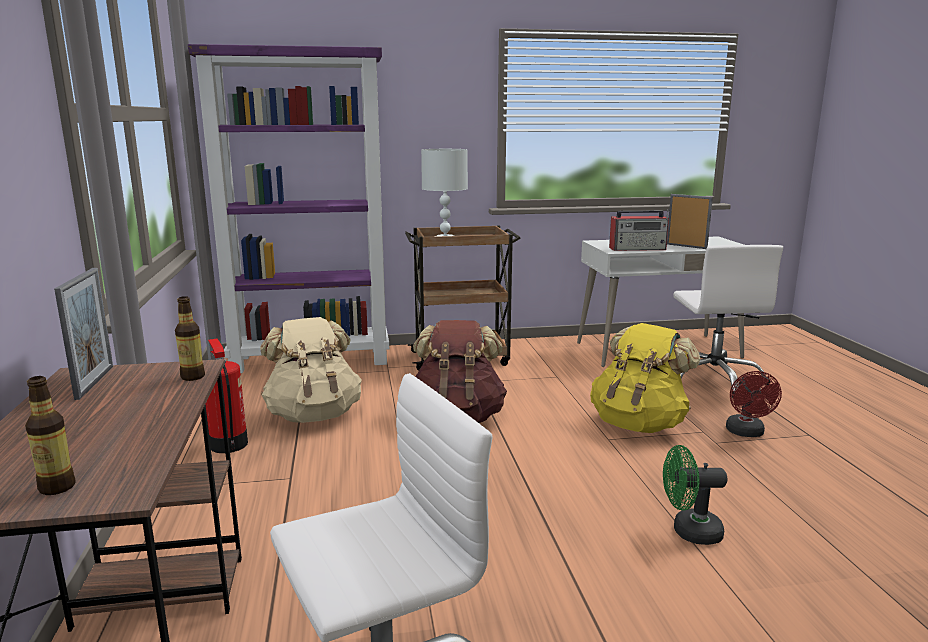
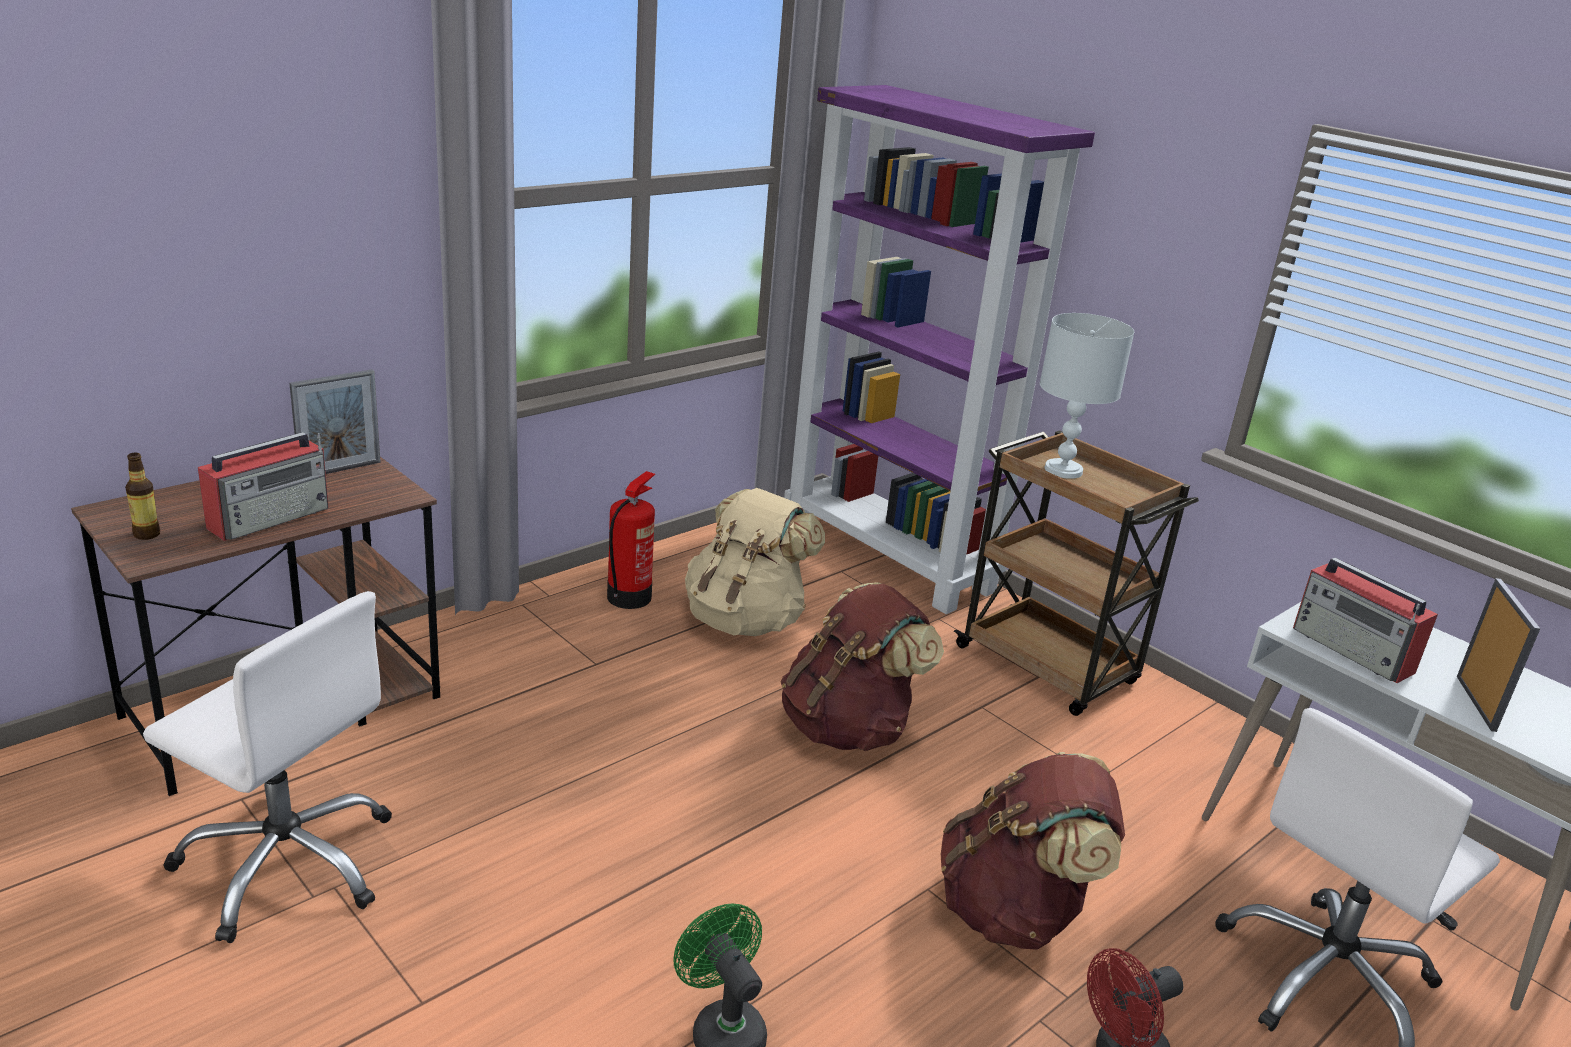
camera: 55 degrees right, 10 degrees up
(139, 421) = (271, 517): none -> radio
(193, 377) = (379, 502): bottle -> none
(639, 424) = (1015, 912): yellow backpack -> brown backpack

